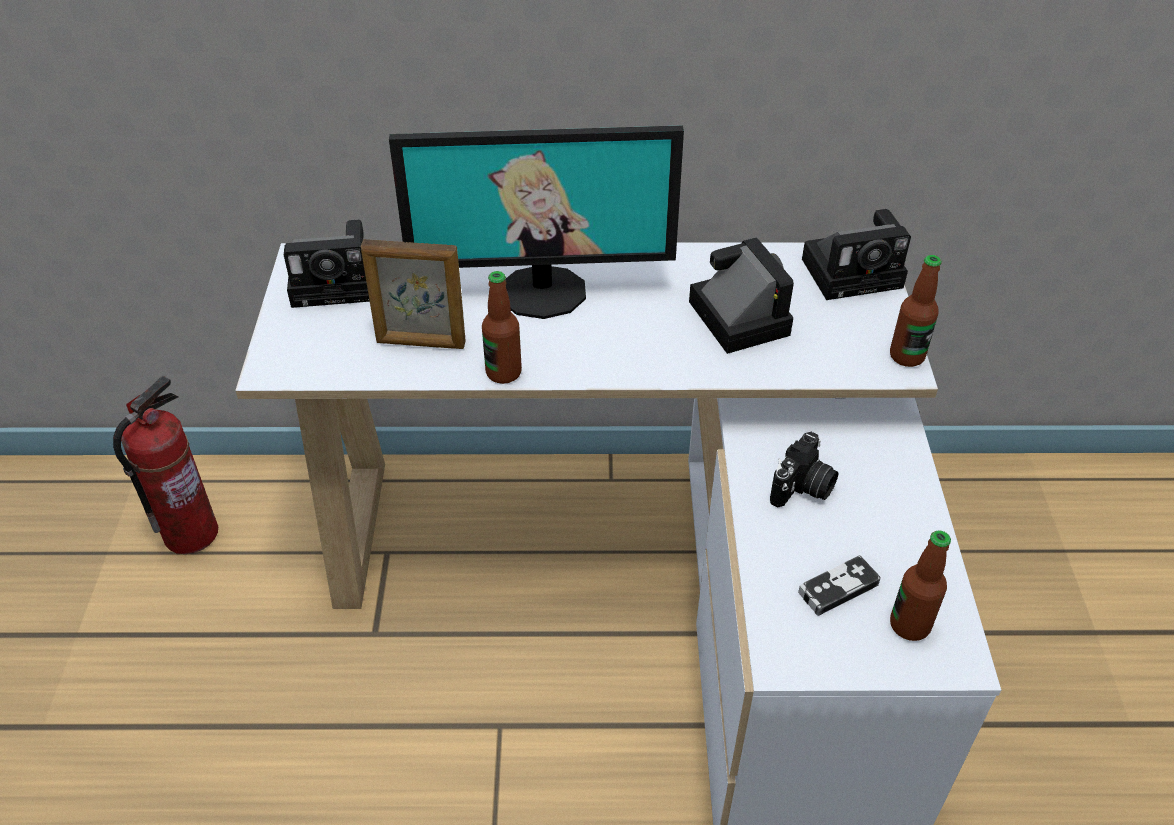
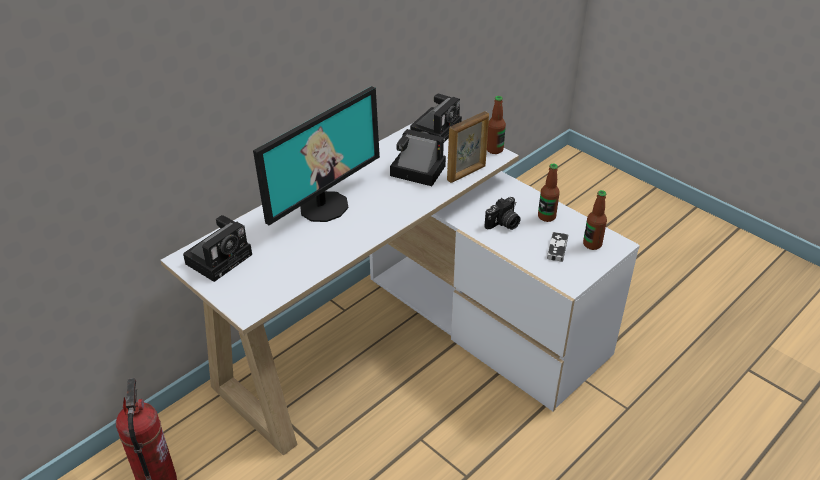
camera: 45 degrees left, 5 degrees down
(421, 343) = (301, 258): picture frame -> picture frame (467, 173)
(503, 373) = (355, 246): bottle -> bottle (546, 216)
(803, 488) = (503, 224): camera -> camera turned 60 degrees clockwise

